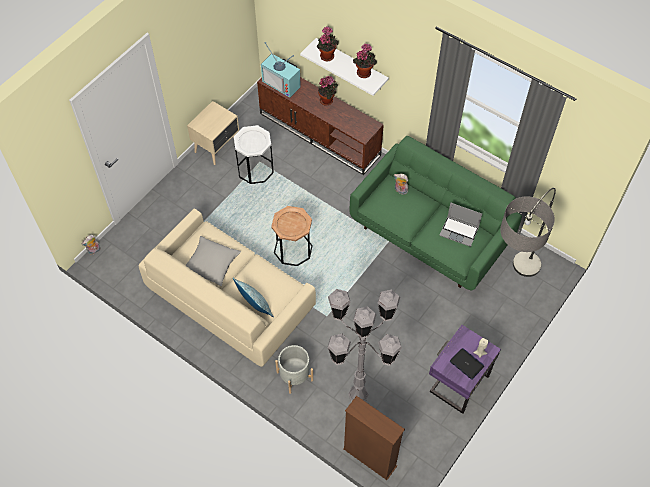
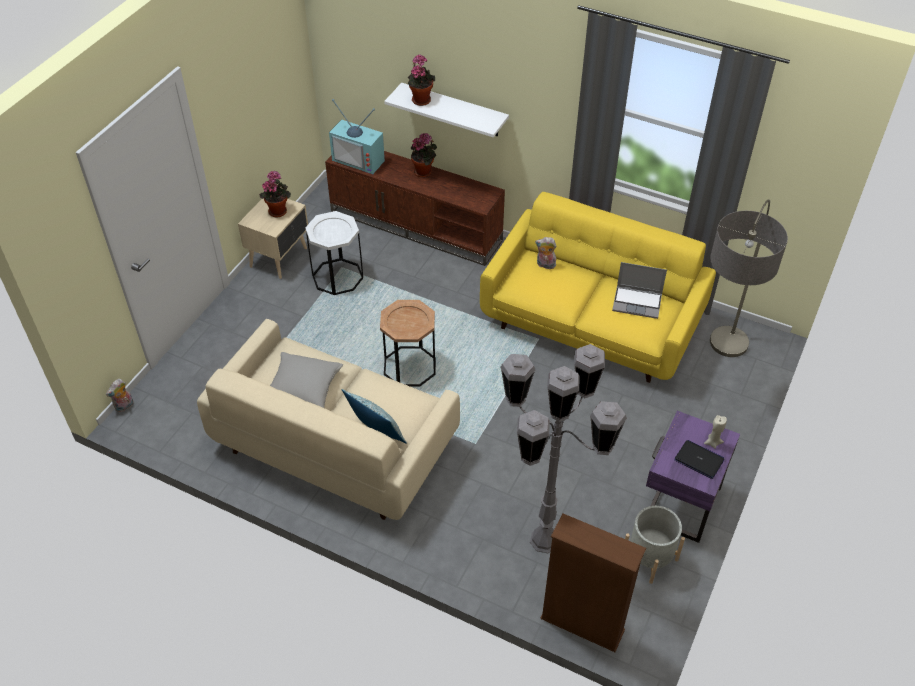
camera: 10 degrees left, 10 degrees down
(294, 376) = (447, 529): grey planter -> grey planter (649, 558)
(364, 72) = (475, 112): potted plant -> potted plant (278, 210)
(430, 234) = (592, 323): green sofa -> yellow sofa

